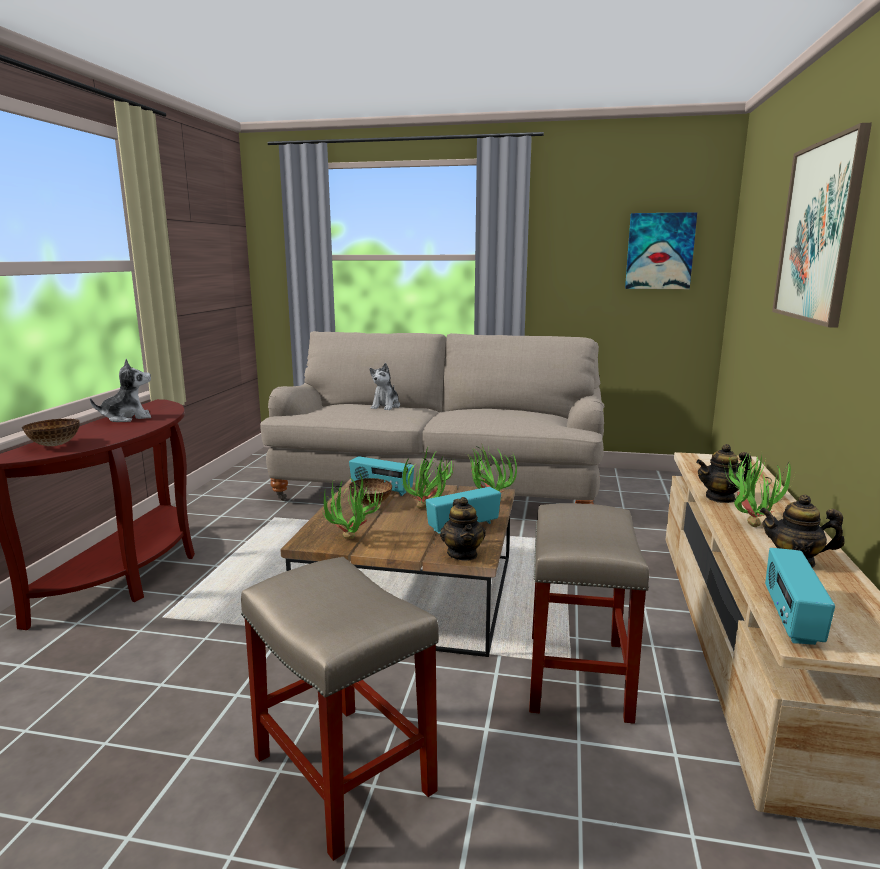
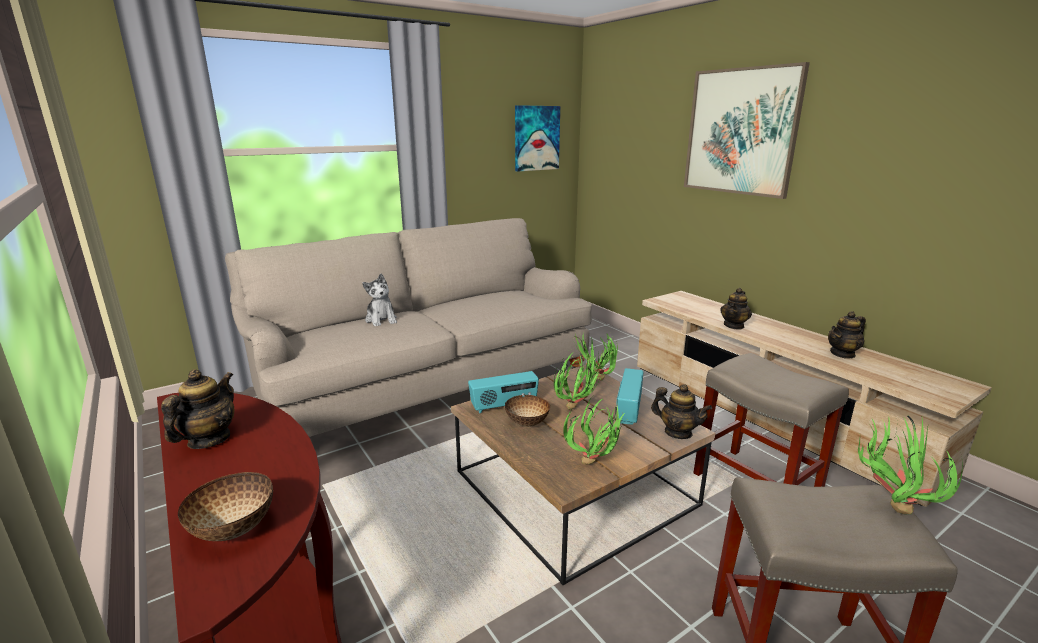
camera: 45 degrees left, 5 degrees up
(127, 418) = (209, 439): plush toy -> teapot
(751, 522) = (779, 337): potted plant -> potted plant (888, 506)
(790, 618) = (914, 389): radio -> none

